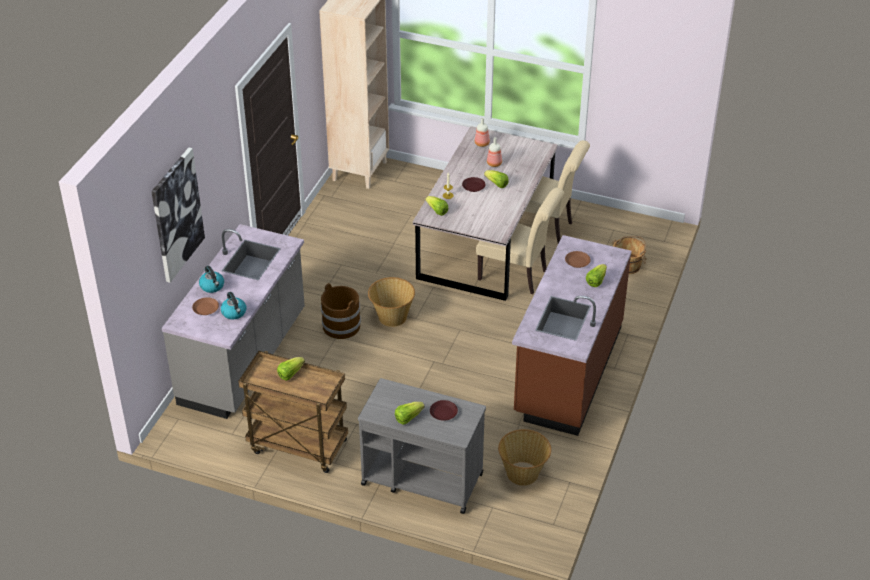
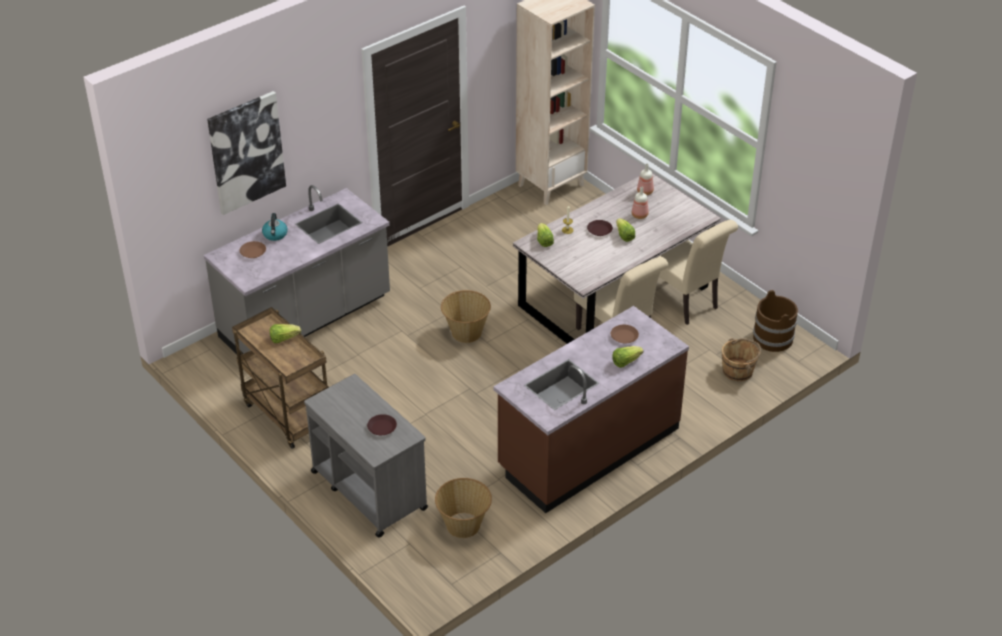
camera: 30 degrees right, 0 degrees up
(234, 313) = (273, 265): kettle -> none
(341, 326) = (414, 323): brown bucket -> brown bucket (773, 338)
(408, 417) = (347, 419): lettuce -> none

